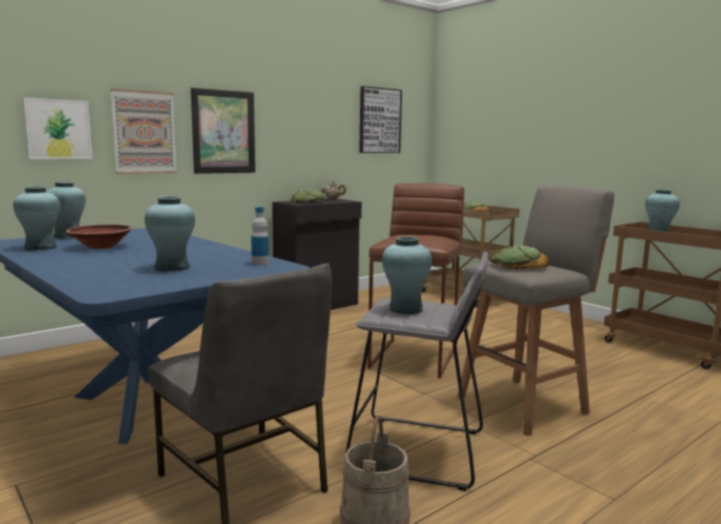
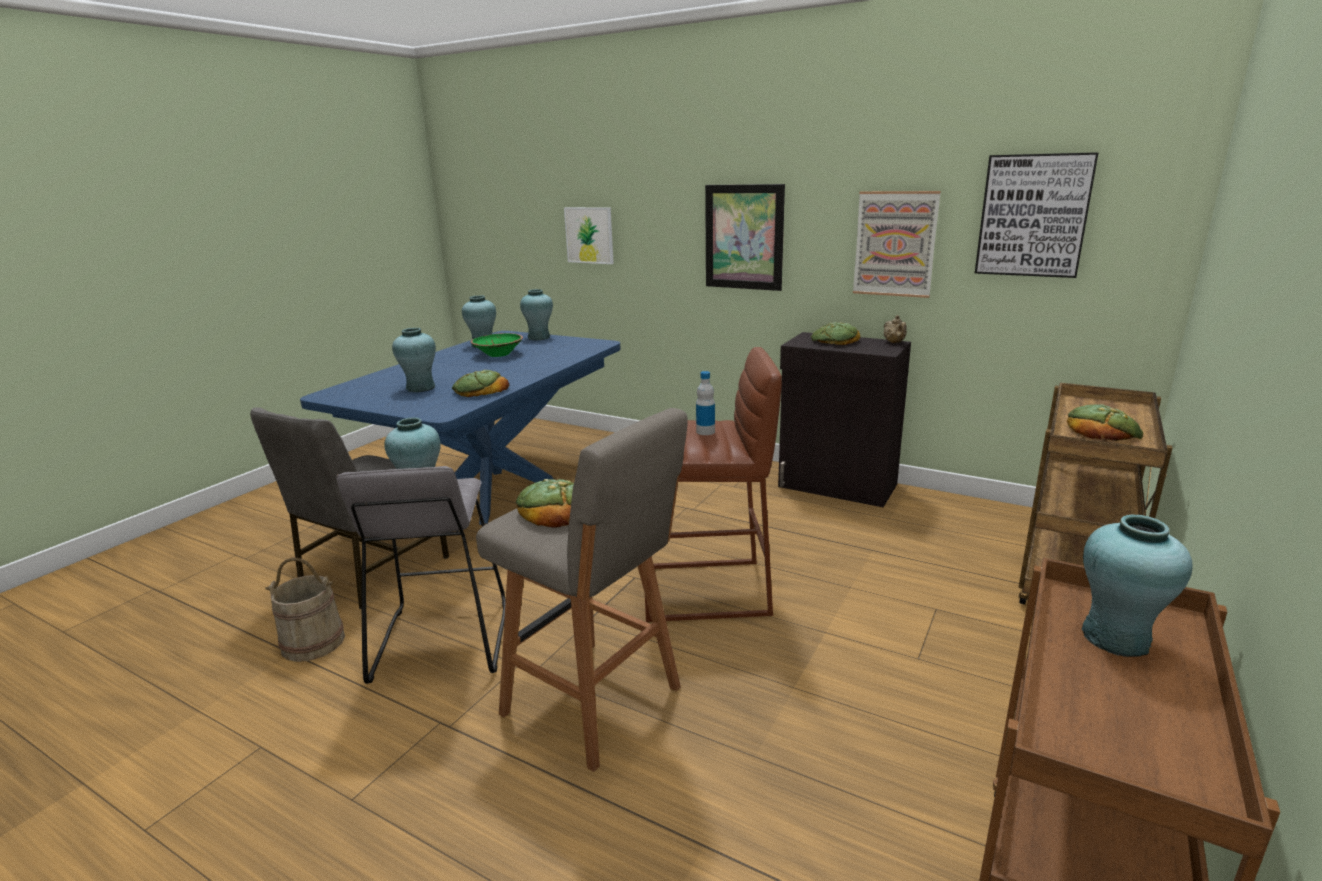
camera: 70 degrees right, 10 degrees up
(101, 247) = (498, 354): brown bowl -> green bowl
(144, 132) = (658, 238): picture -> picture (895, 244)
(227, 256) = (480, 390): none -> bread
(260, 263) = (454, 404): bottle -> bottle (705, 432)

